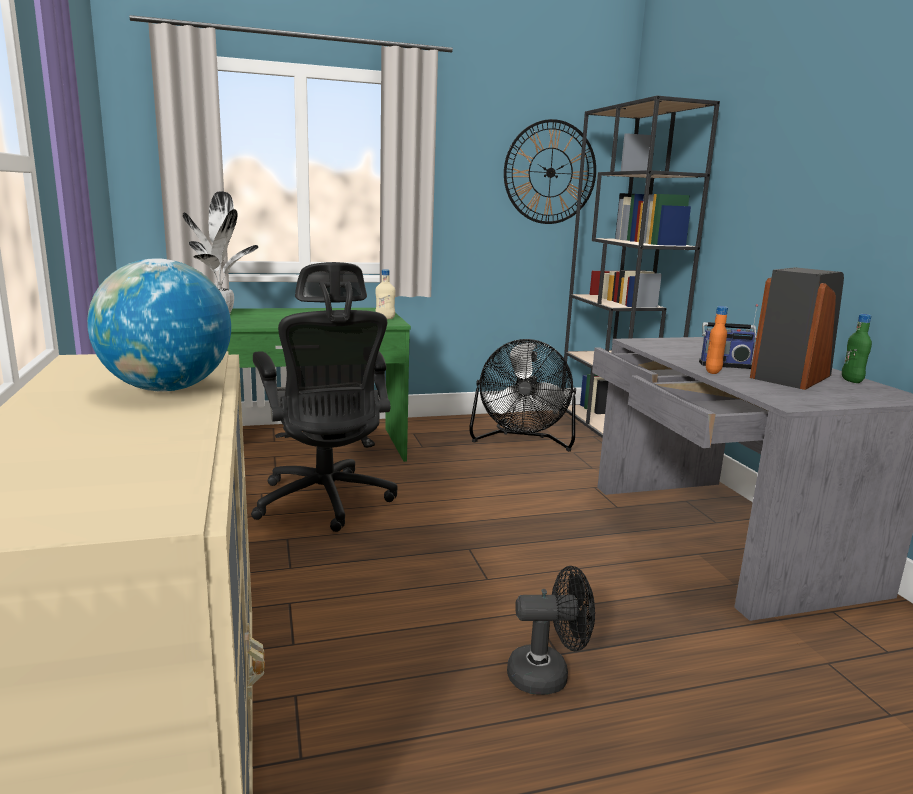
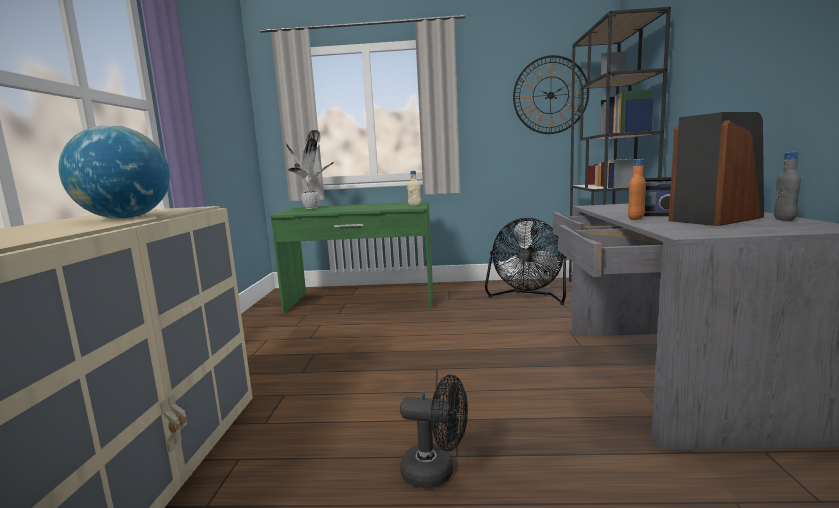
camera: 20 degrees right, 5 degrees down
(324, 504) = (355, 333): office chair -> none
(851, 380) = (784, 219): green bottle -> grey bottle

